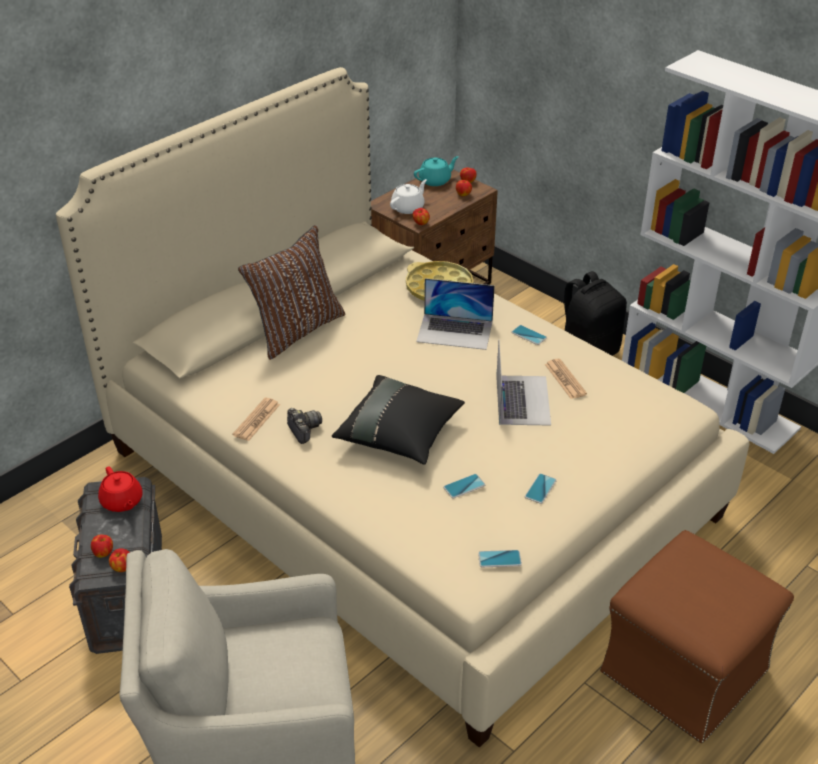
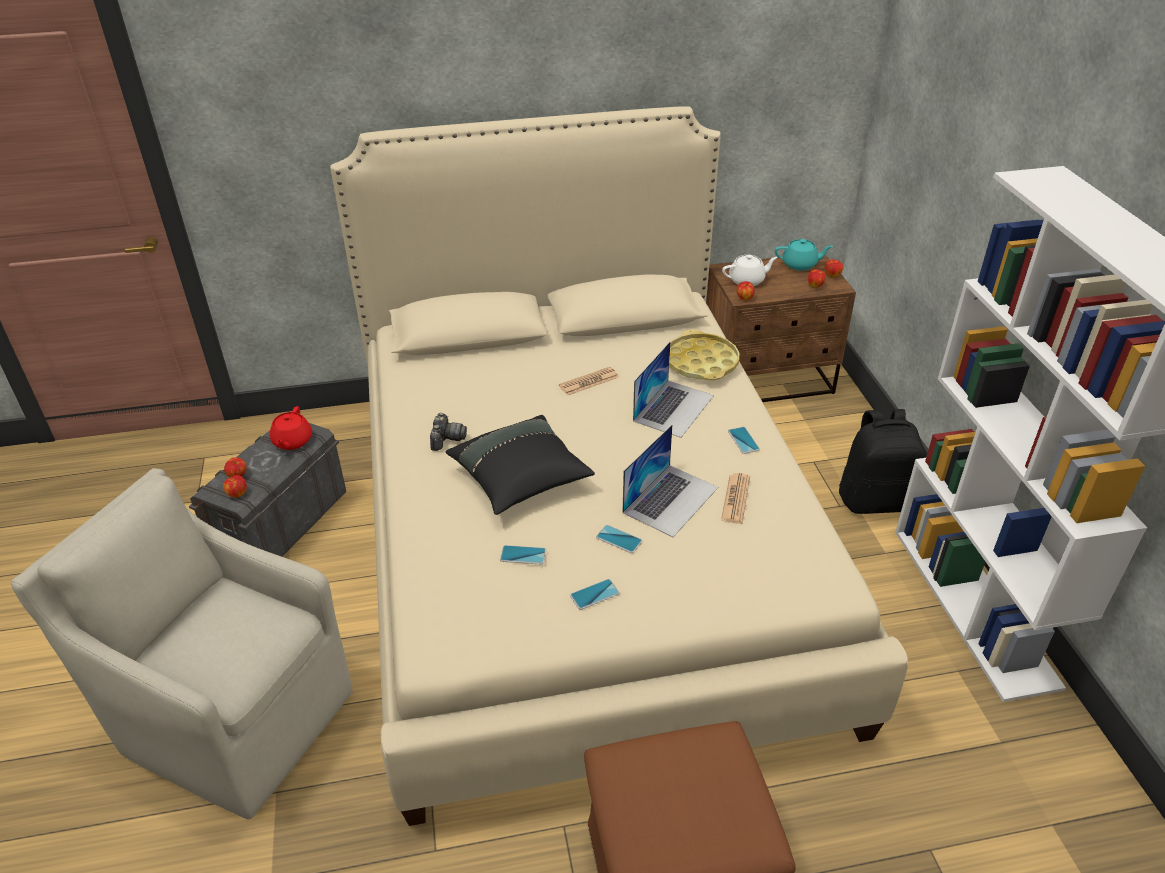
camera: 35 degrees right, 0 degrees up
(256, 420) = (420, 414): newspaper -> newspaper (588, 382)
(296, 330) = (534, 351): brown pillow -> none
(455, 331) = (673, 408): laptop -> laptop turned 105 degrees counterclockwise
(499, 559) = (482, 642): phone -> phone (619, 539)

